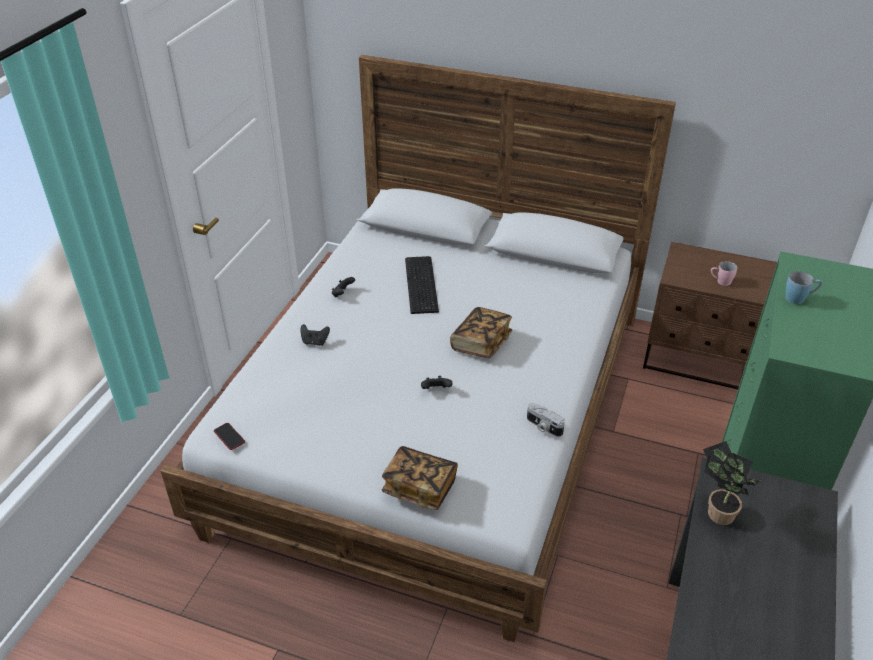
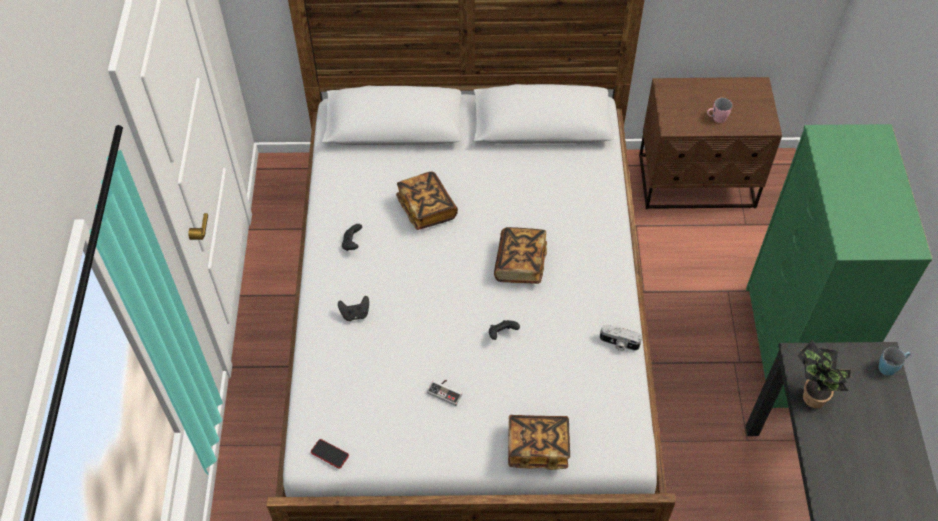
camera: 20 degrees left, 15 degrees up
(360, 419) = (446, 391): none -> game controller
(419, 285) = (426, 209): keyboard -> book
(799, 298) = (839, 181): blue mug -> blue mug (890, 367)

